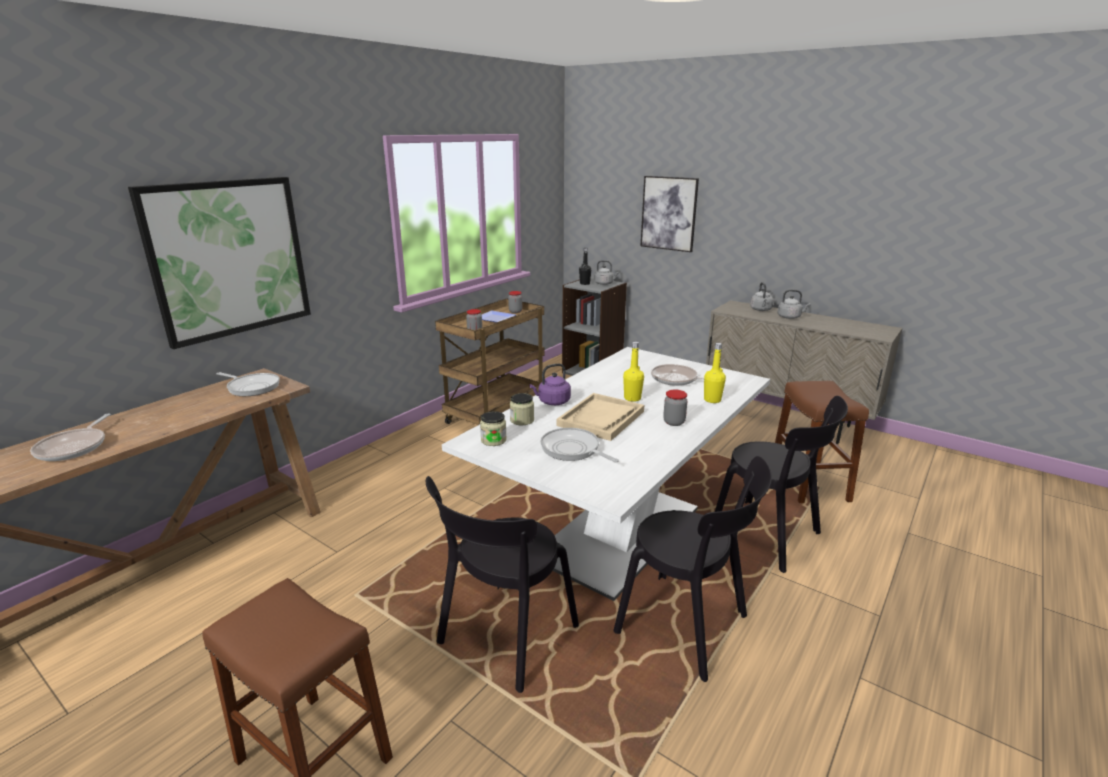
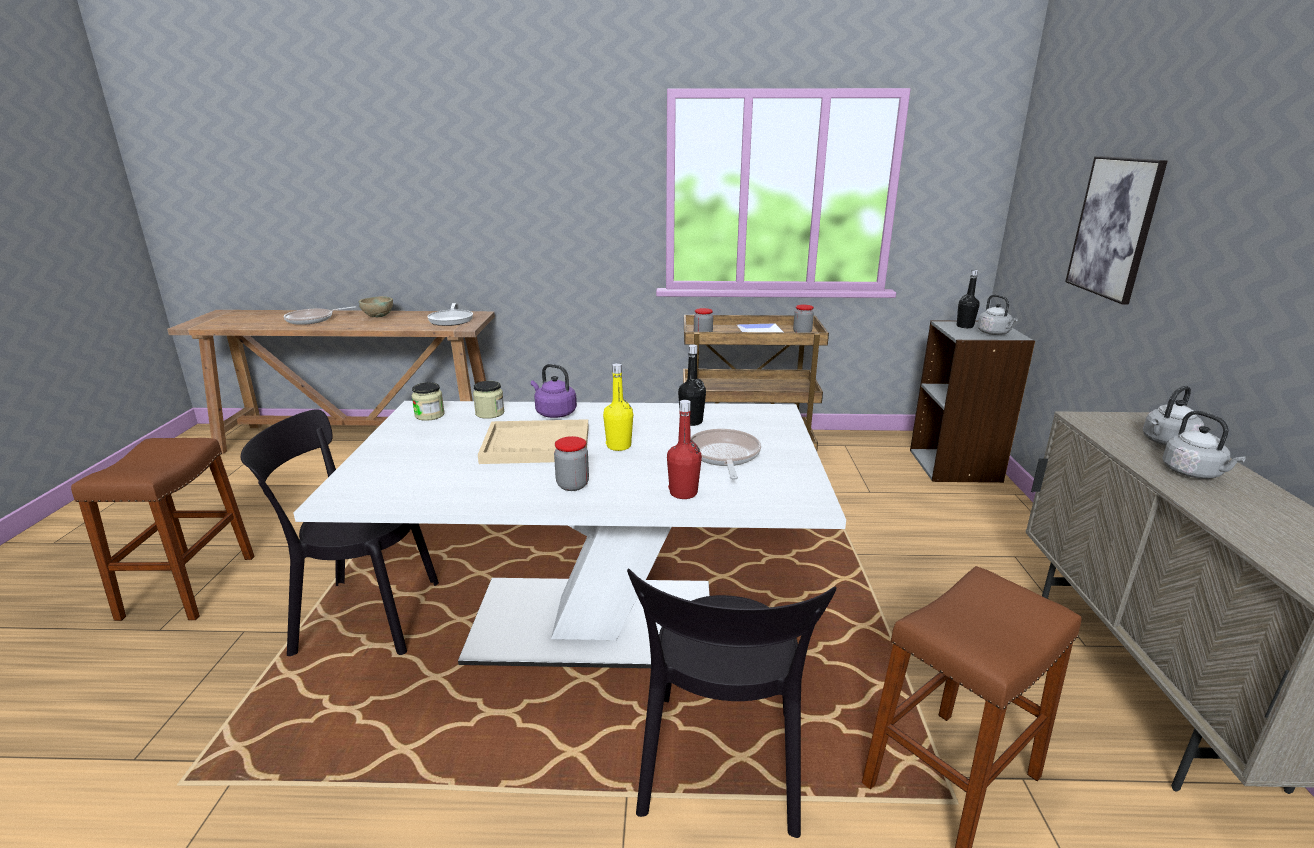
camera: 55 degrees right, 0 degrees up
(154, 414) = (378, 316): none -> beige bowl
(229, 258) = (475, 202): picture -> none
(572, 450) = (437, 452): frying pan -> none
(620, 373) = (691, 421): none -> black bottle
(687, 627) = (447, 743): black chair -> none
(712, 400) = (683, 493): yellow bottle -> red bottle

